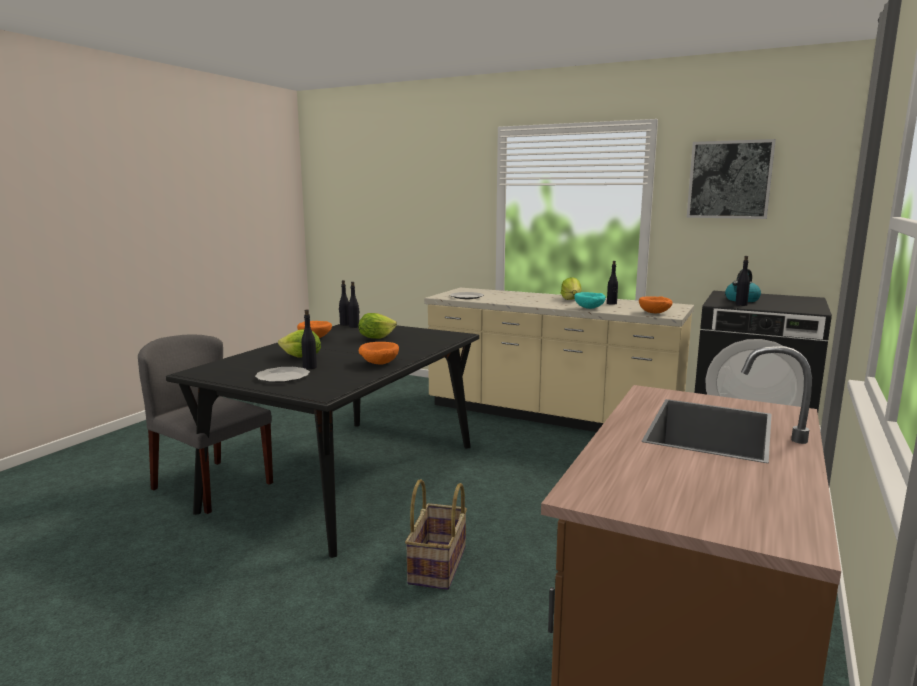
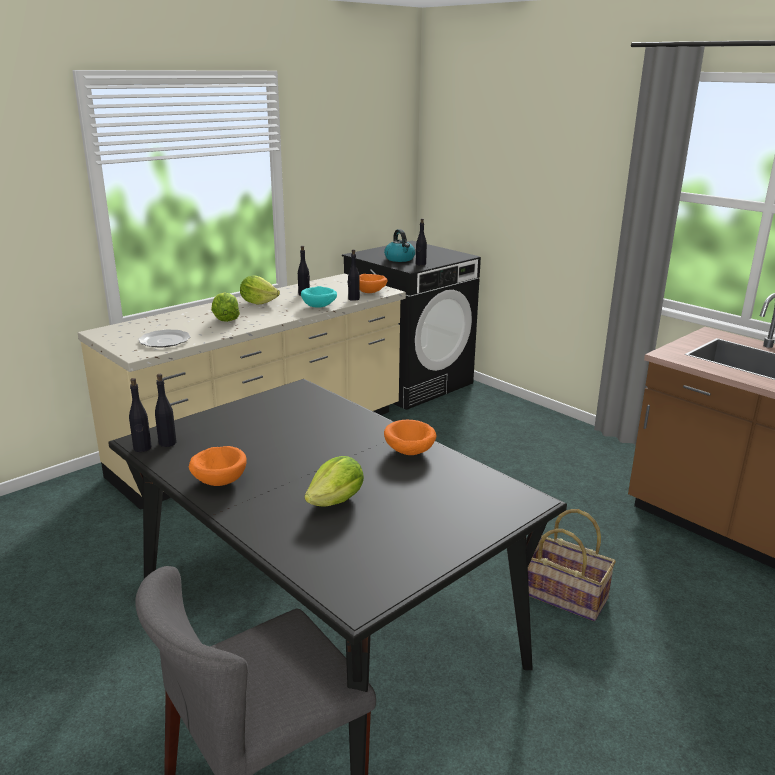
camera: 70 degrees left, 10 degrees up
(283, 377) = (435, 522): plate -> none
(309, 367) = (397, 499): black bottle -> black bottle (353, 299)
(376, 338) = (263, 437): lettuce -> lettuce (226, 320)
(729, 180) = (342, 139): picture -> none

